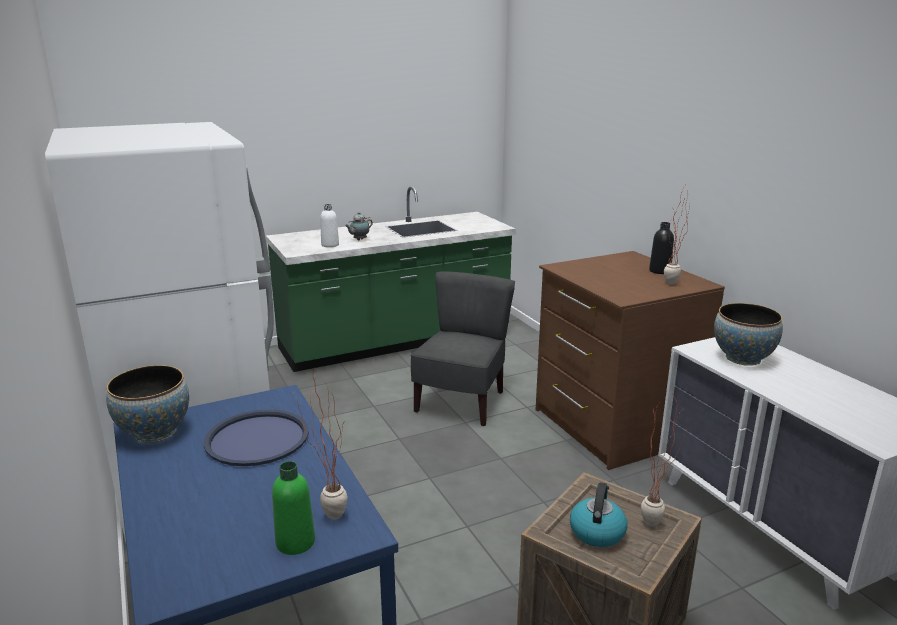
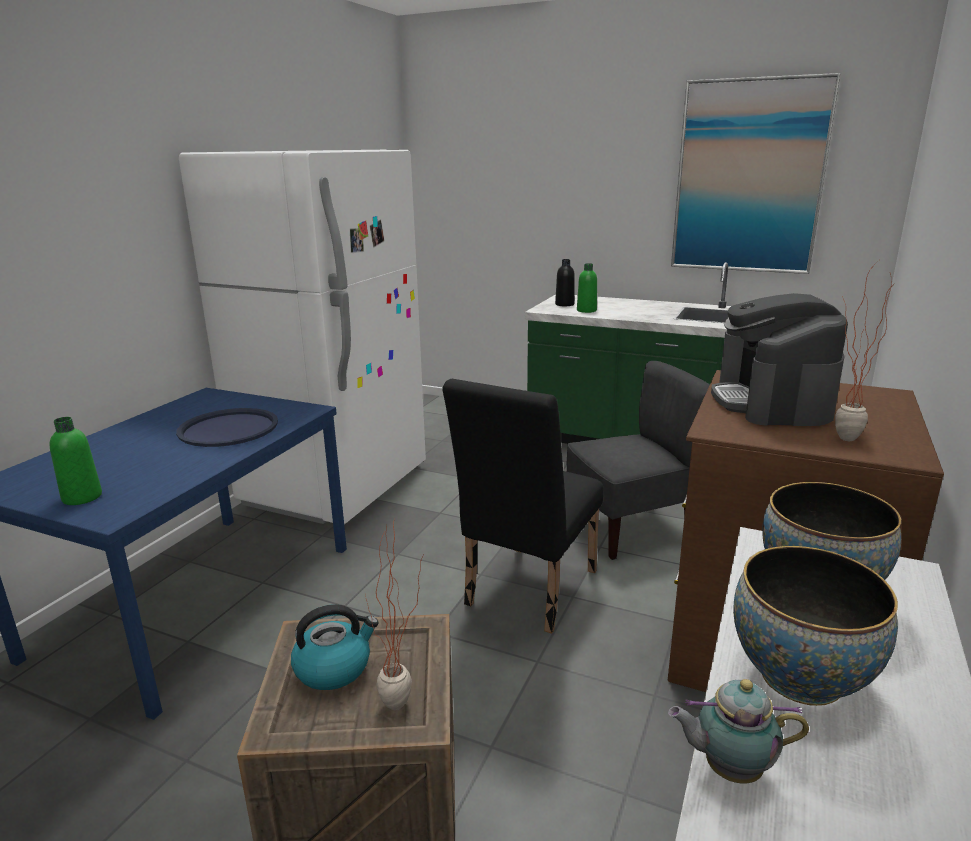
camera: 50 degrees right, 0 degrees up
(155, 432) = (203, 401): bowl -> bowl (800, 677)
(327, 514) = (132, 492): potted plant -> none
(330, 245) = (586, 310): white bottle -> green bottle
(359, 240) = (624, 312): teapot -> teapot (728, 769)
(408, 120) = (749, 177): none -> picture
(474, 471) = (526, 592): none -> black chair
(606, 275) = (771, 402): none -> coffee machine
(660, 271) = (878, 421): black bottle -> black bottle (564, 304)

